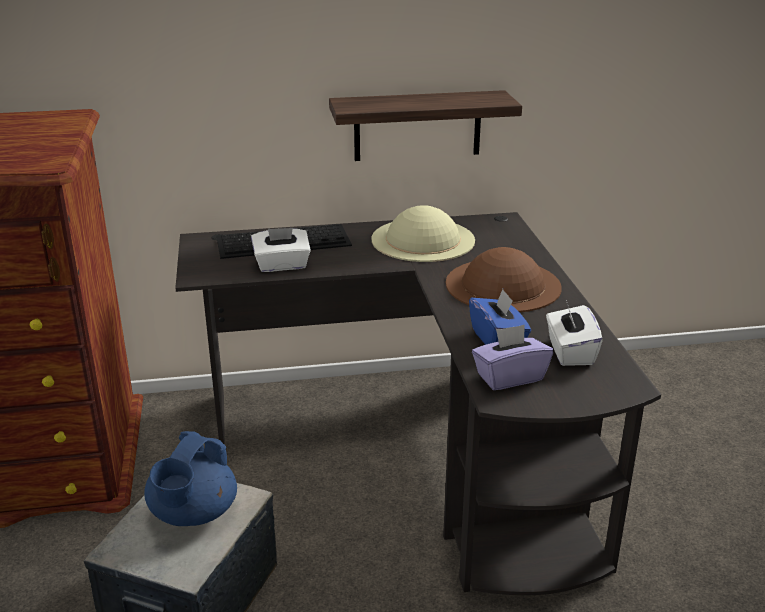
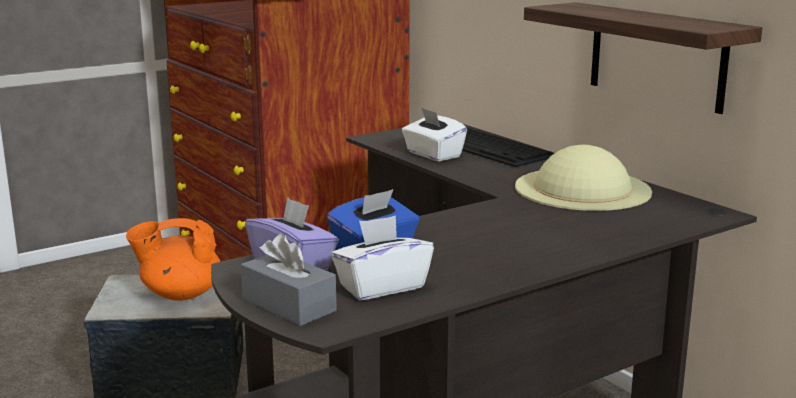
camera: 65 degrees right, 10 degrees down
(193, 514) = (180, 294): blue teapot -> orange teapot
(503, 285) = (517, 236): brown hat -> none
(586, 393) = (289, 305): none -> grey tissue box

